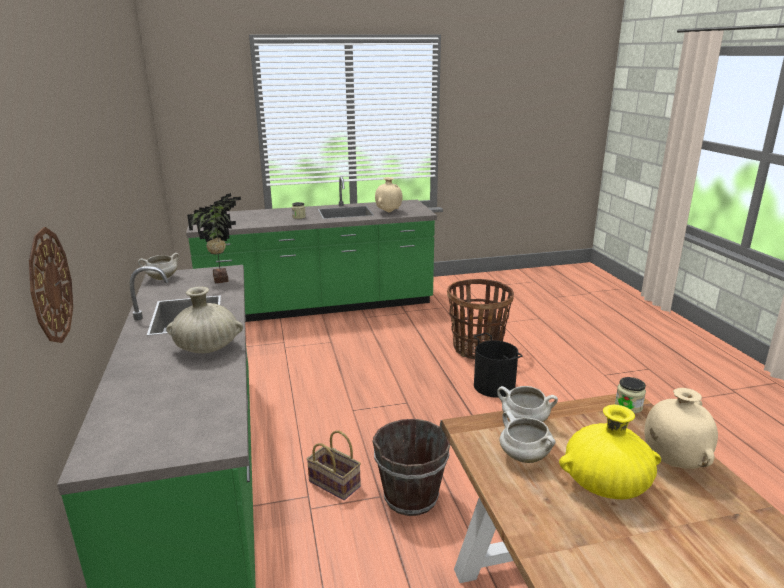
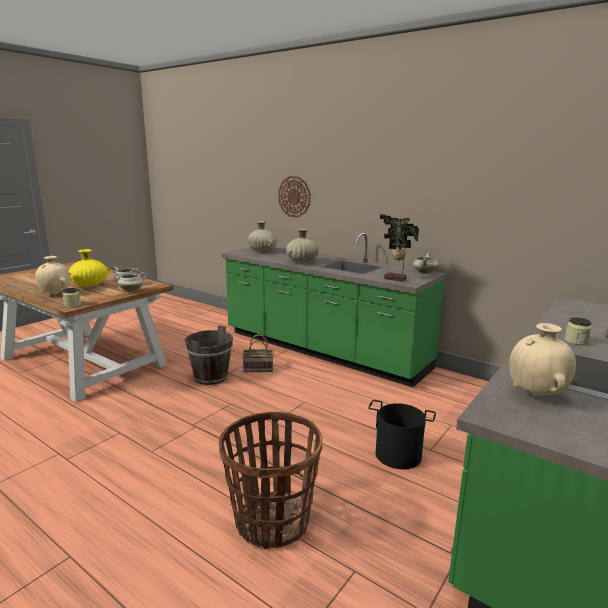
camera: 140 degrees right, 5 degrees down
(156, 428) = (262, 251): none -> beige vase
(493, 386) = (210, 470): black bucket -> black bucket (398, 454)

